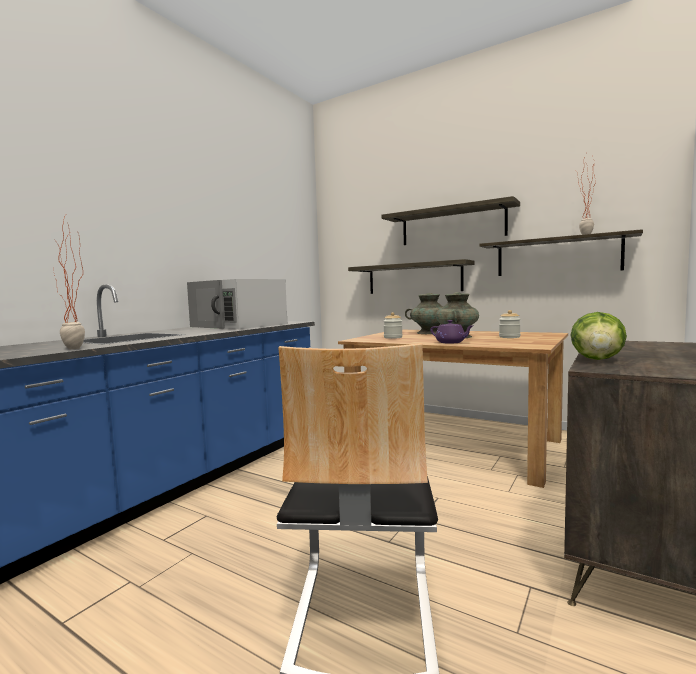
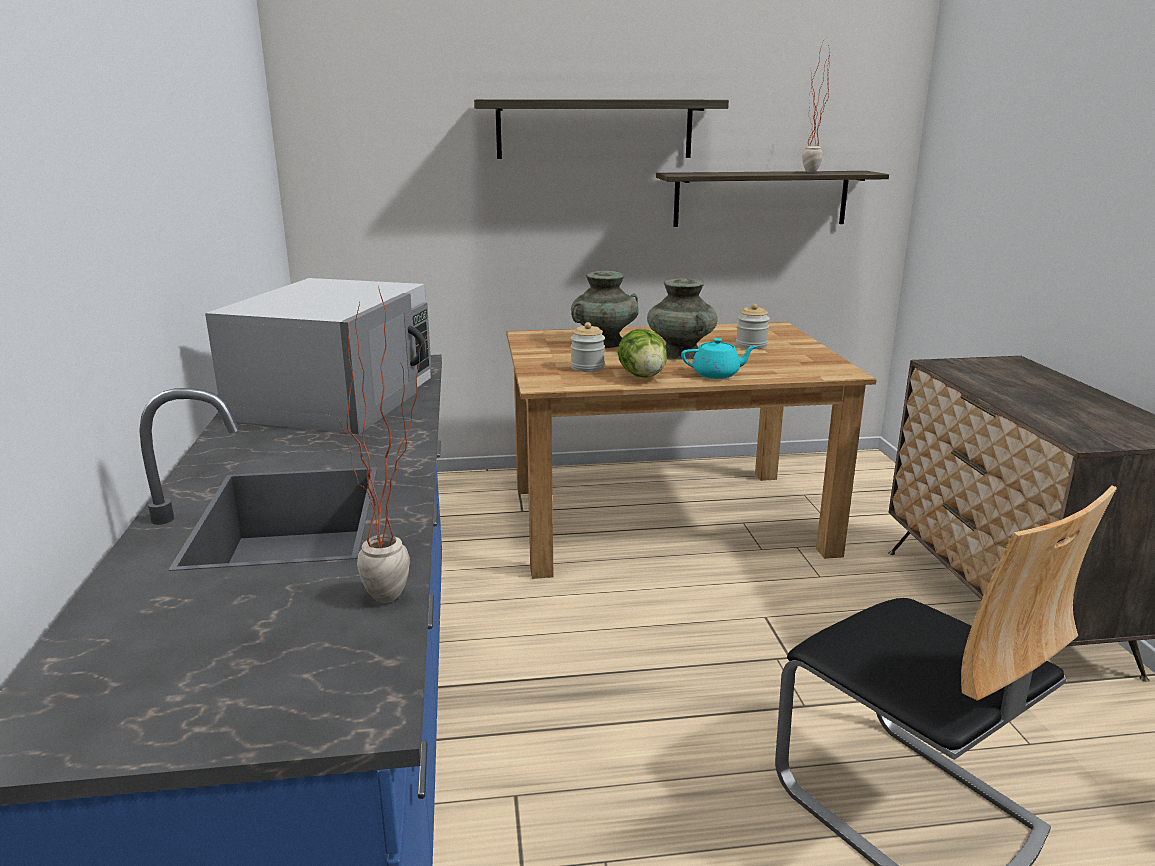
camera: 40 degrees left, 15 degrees up
(239, 325) = (337, 397): white microwave -> white microwave turned 75 degrees counterclockwise
(414, 278) = (519, 226): shelf -> none
(451, 342) = (717, 374): purple teapot -> turquoise teapot
(597, 360) = (1042, 419): lettuce -> lettuce (643, 376)

